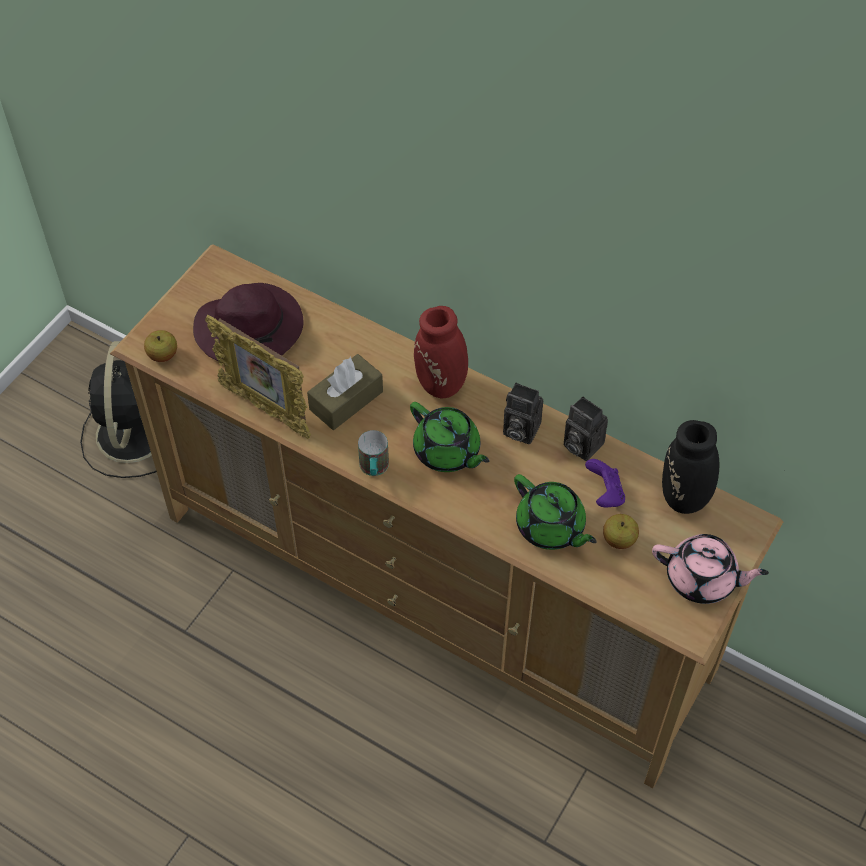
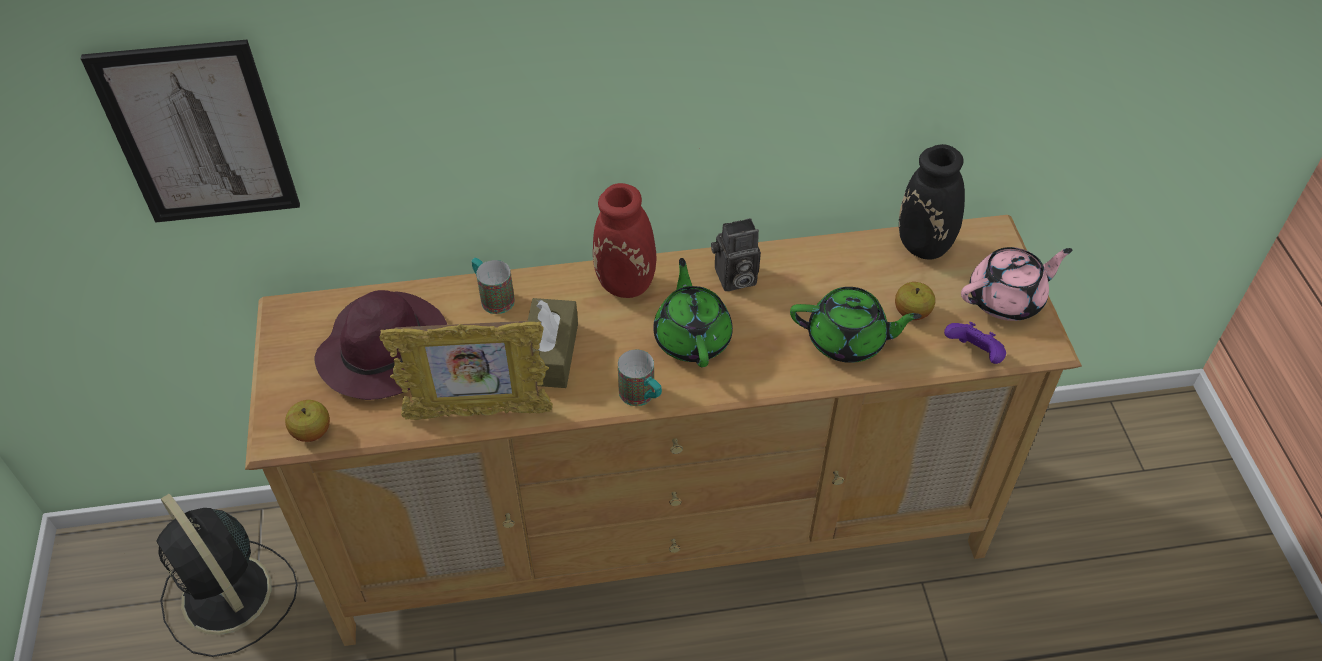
camera: 40 degrees left, 5 degrees down
(194, 116) = (198, 134): none -> picture
(348, 336) = (492, 297): none -> mug
(447, 452) = (692, 337): green teapot -> green teapot turned 105 degrees counterclockwise
(580, 444) = (797, 258): camera -> none
(604, 494) = (860, 284): purple game controller -> purple game controller (974, 354)

